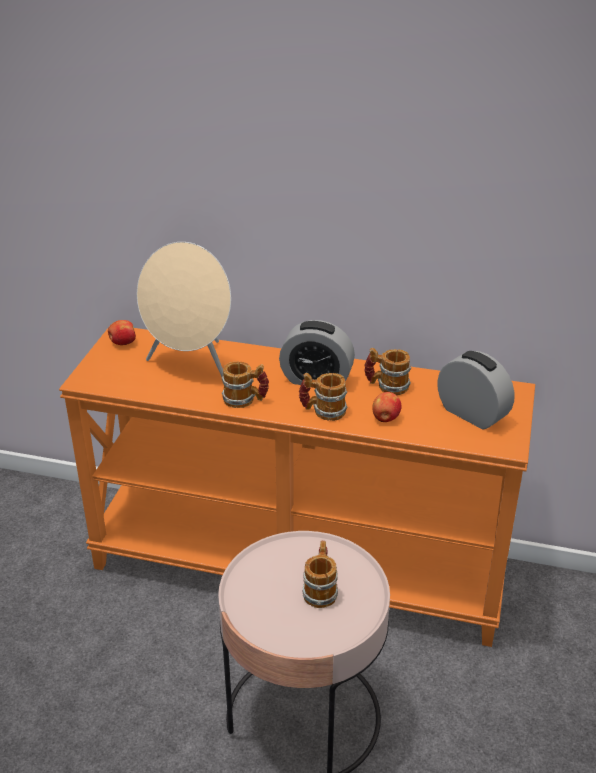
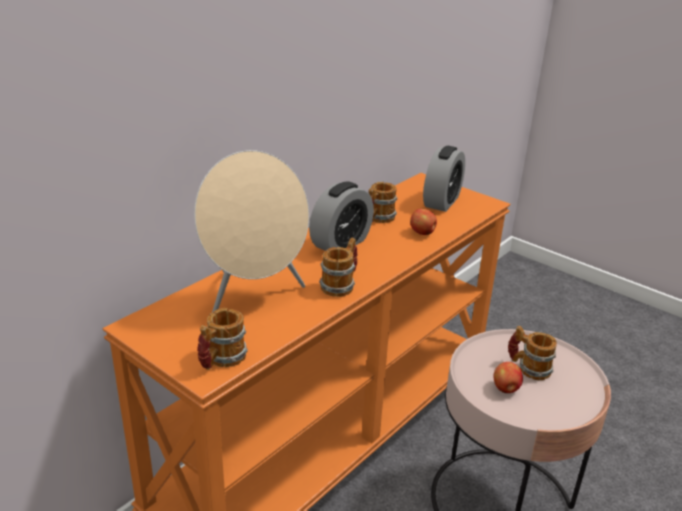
camera: 65 degrees left, 5 degrees down
(122, 343) = (157, 328): apple -> apple (505, 389)
(323, 411) = (390, 254): mug -> mug (221, 360)
(472, 414) = (441, 202): alarm clock -> alarm clock turned 135 degrees clockwise

